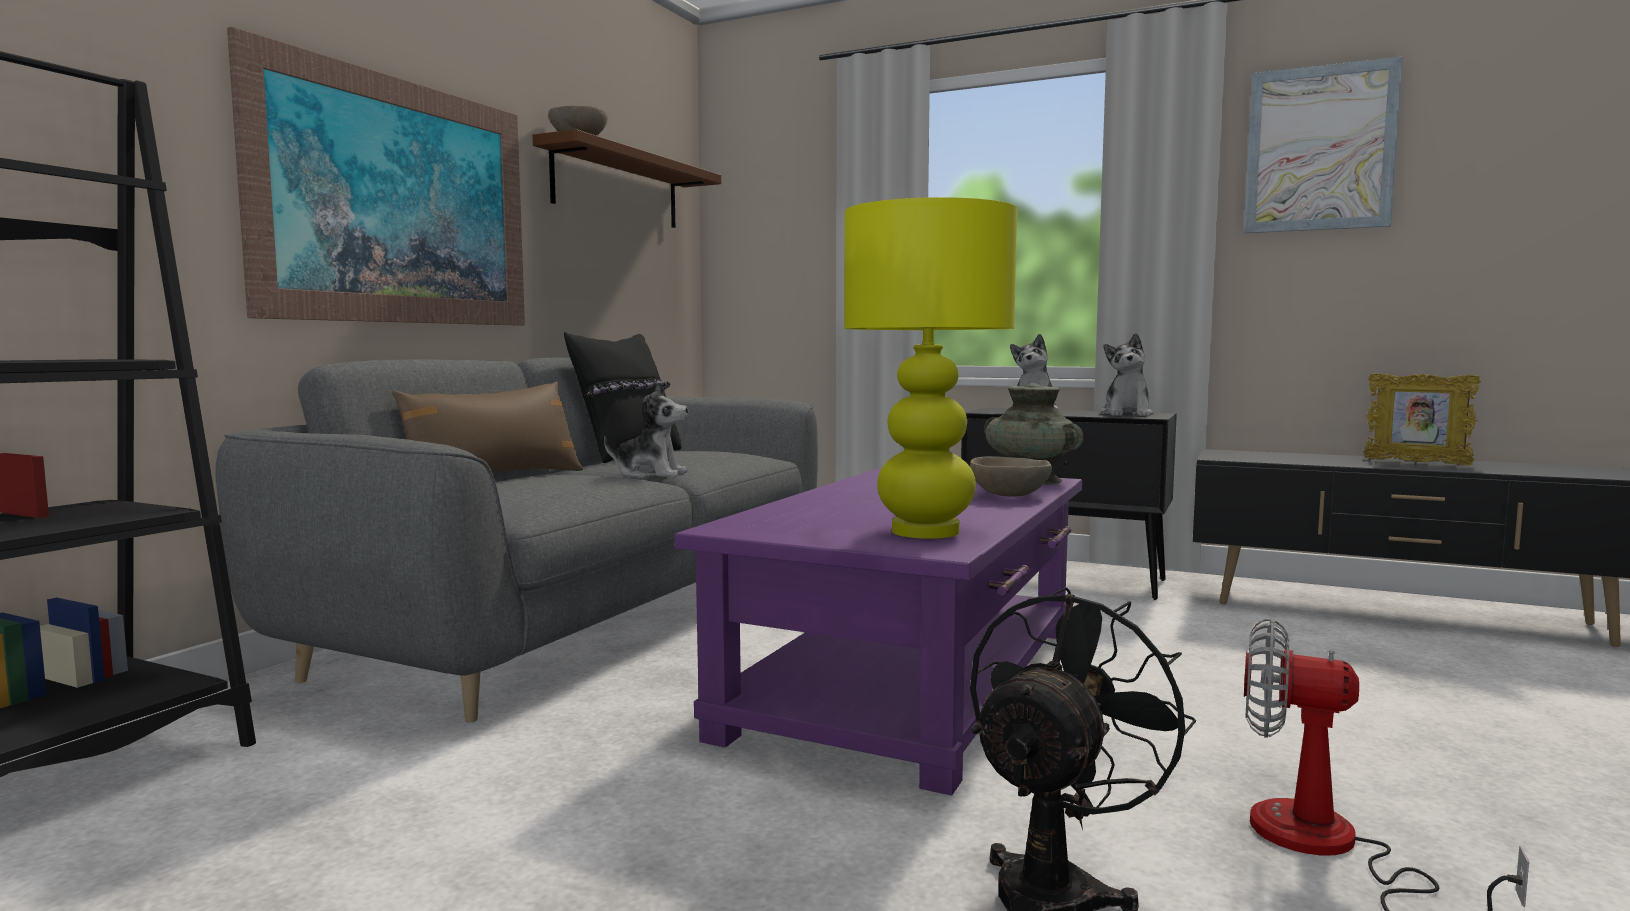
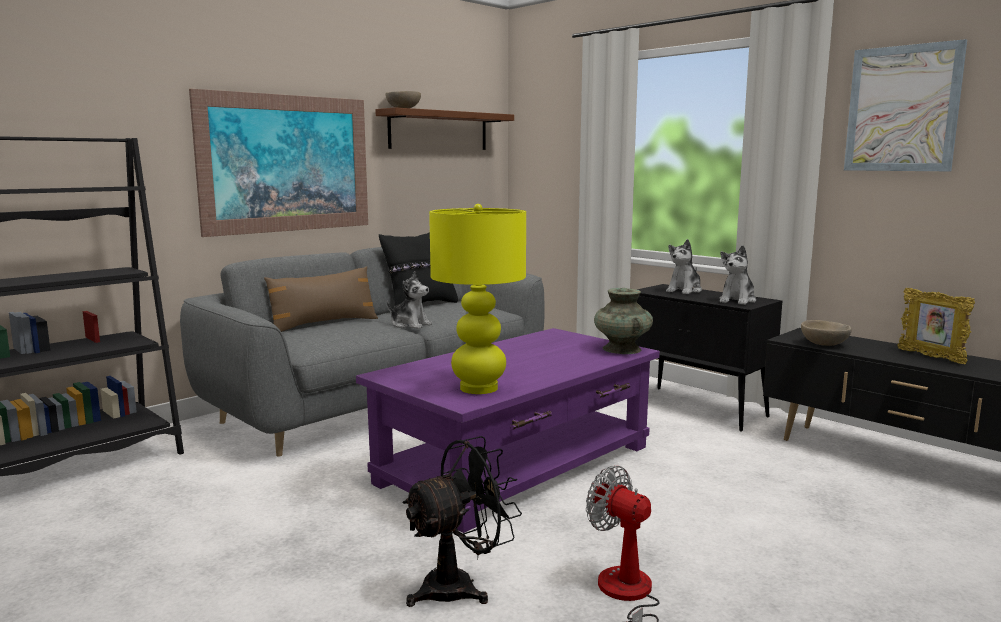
camera: 20 degrees right, 5 degrees up
(1009, 496) = (580, 363): beige bowl -> beige bowl (823, 344)

